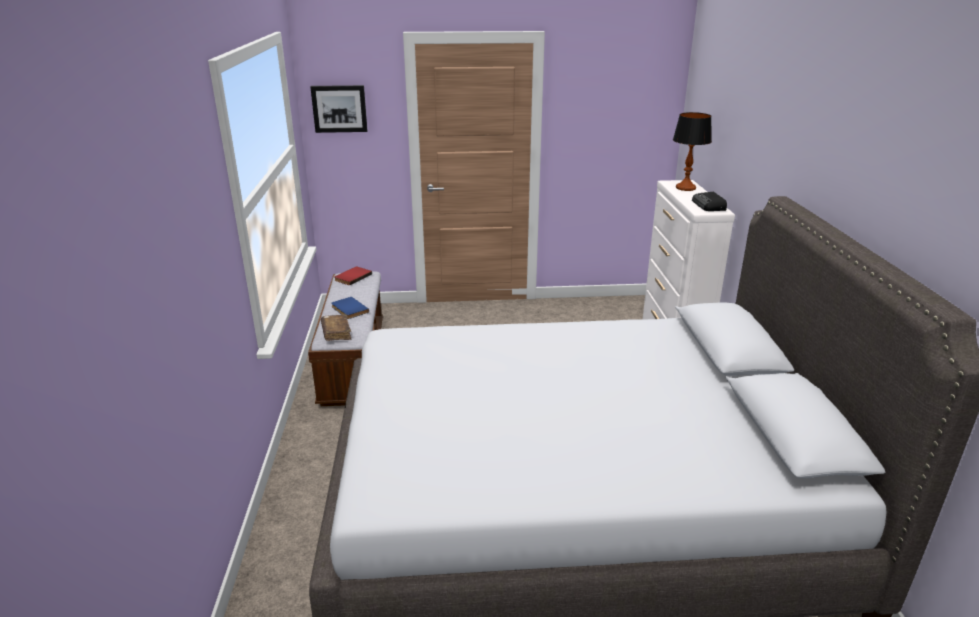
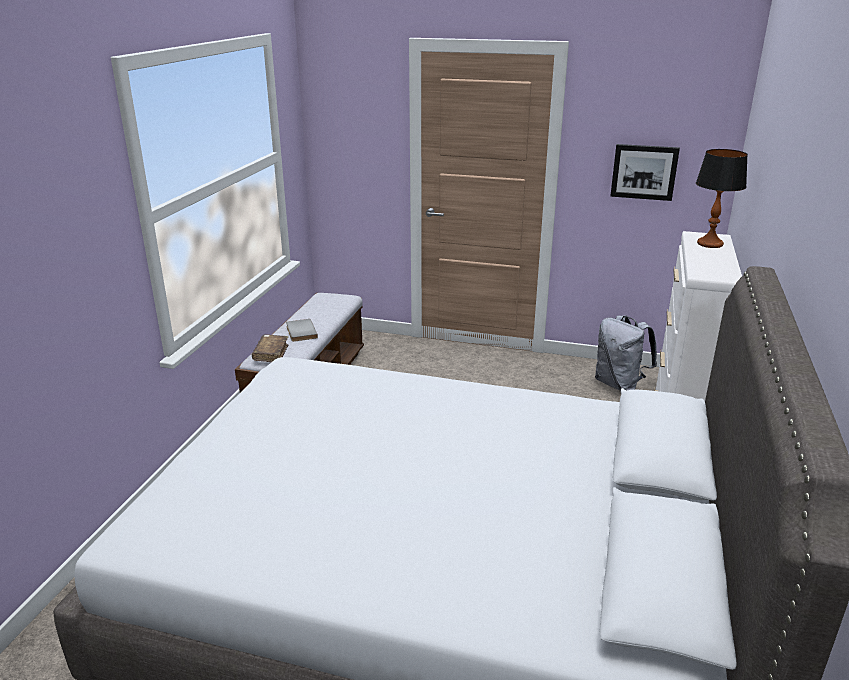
camera: 20 degrees right, 0 degrees up
(339, 108) = (341, 118): picture -> picture (644, 172)
(348, 309) = (300, 332): blue book -> grey book
(352, 277) = (328, 298): red book -> none
(609, 314) = (619, 384): none -> grey backpack
(709, 205) = (719, 269): radio -> none

